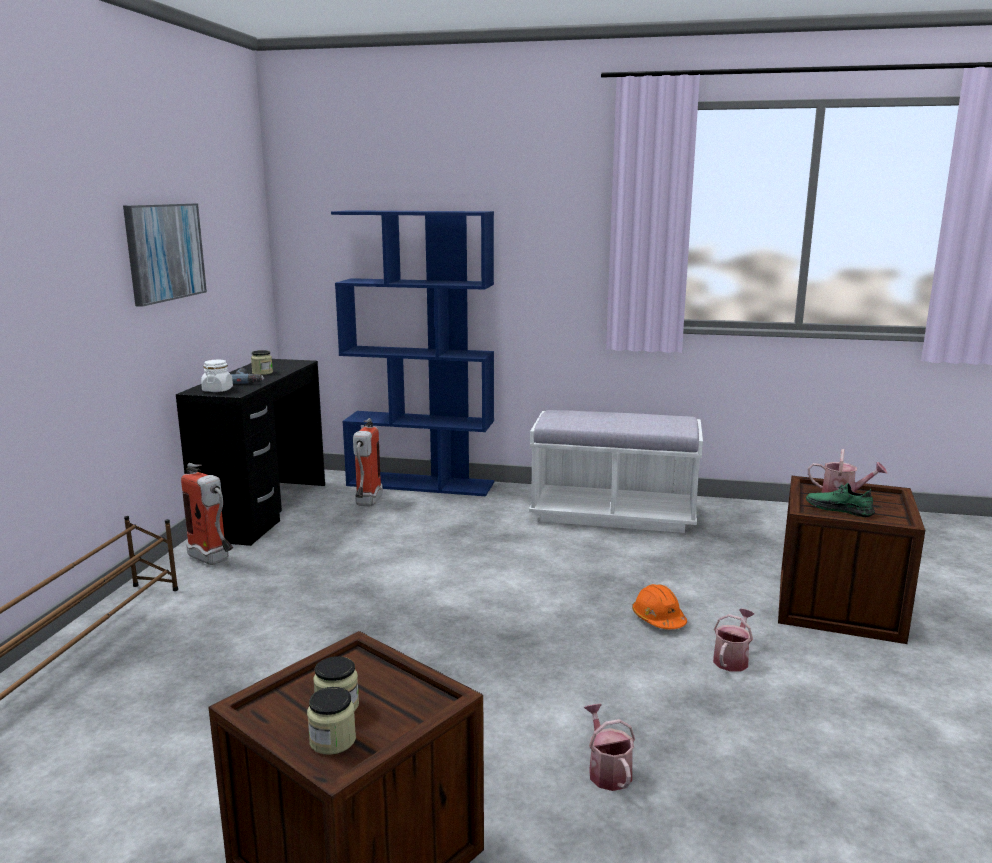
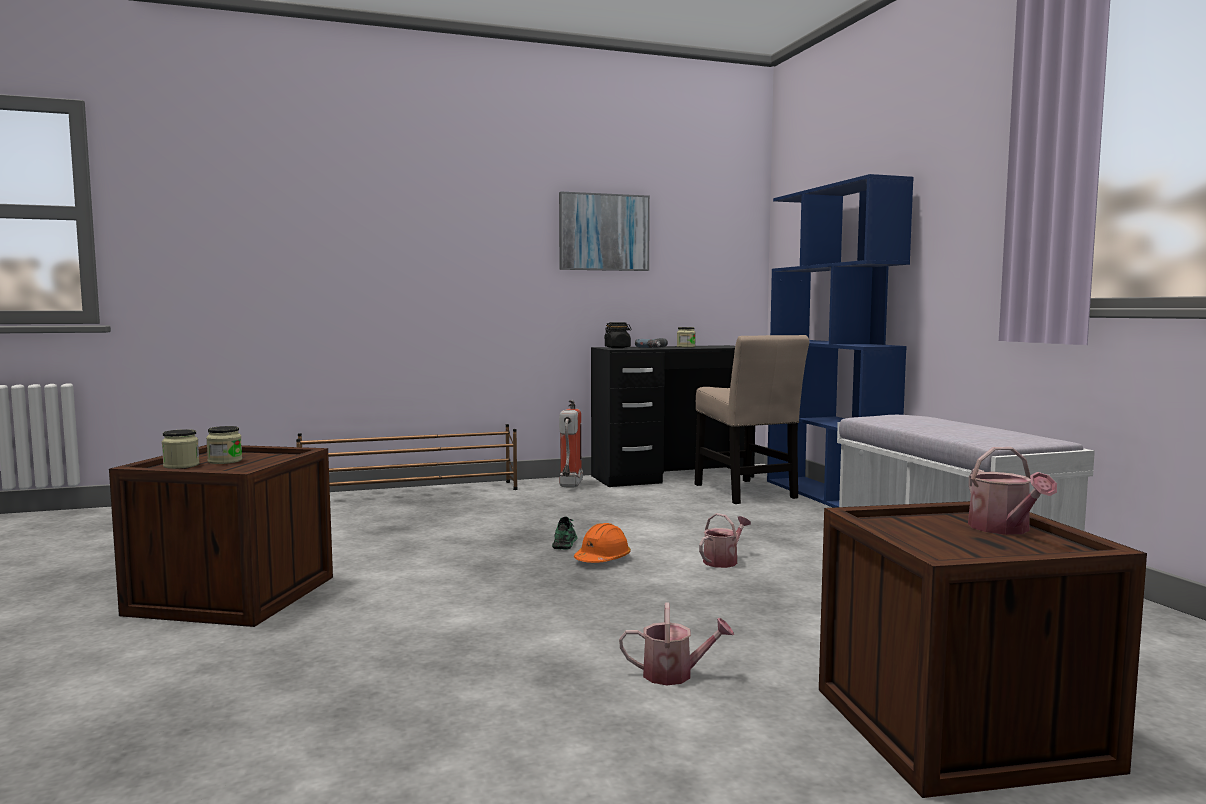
camera: 60 degrees right, 10 degrees down
(217, 390) = (617, 348): white jar -> black jar
(367, 504) = (746, 493): fire extinguisher -> beige chair
(607, 770) = (388, 649): watering can -> watering can (723, 561)
(658, 619) = (713, 625): orange hard hat -> orange hard hat (602, 559)
(839, 509) = (924, 531): green shoe -> green shoe (564, 542)

